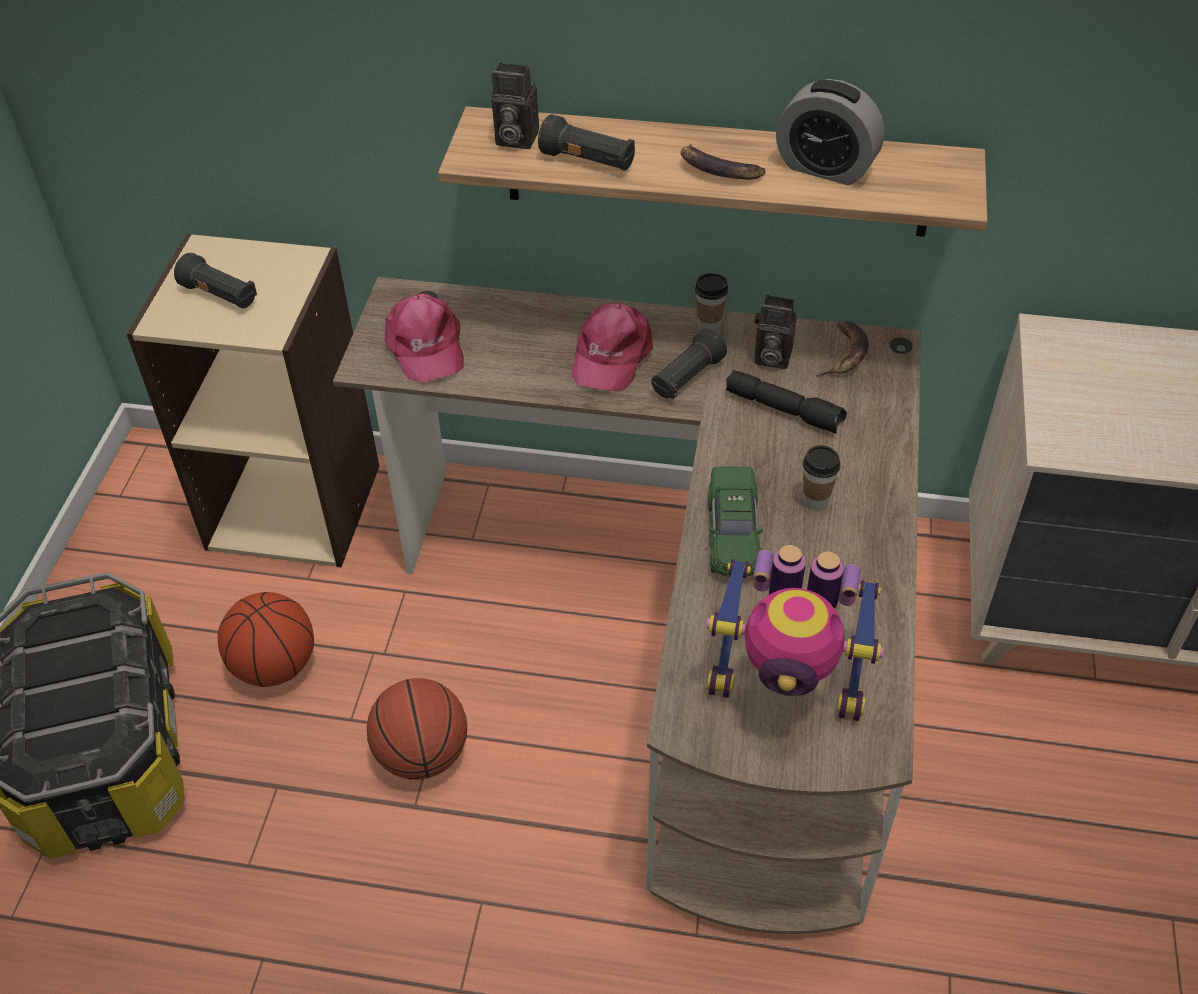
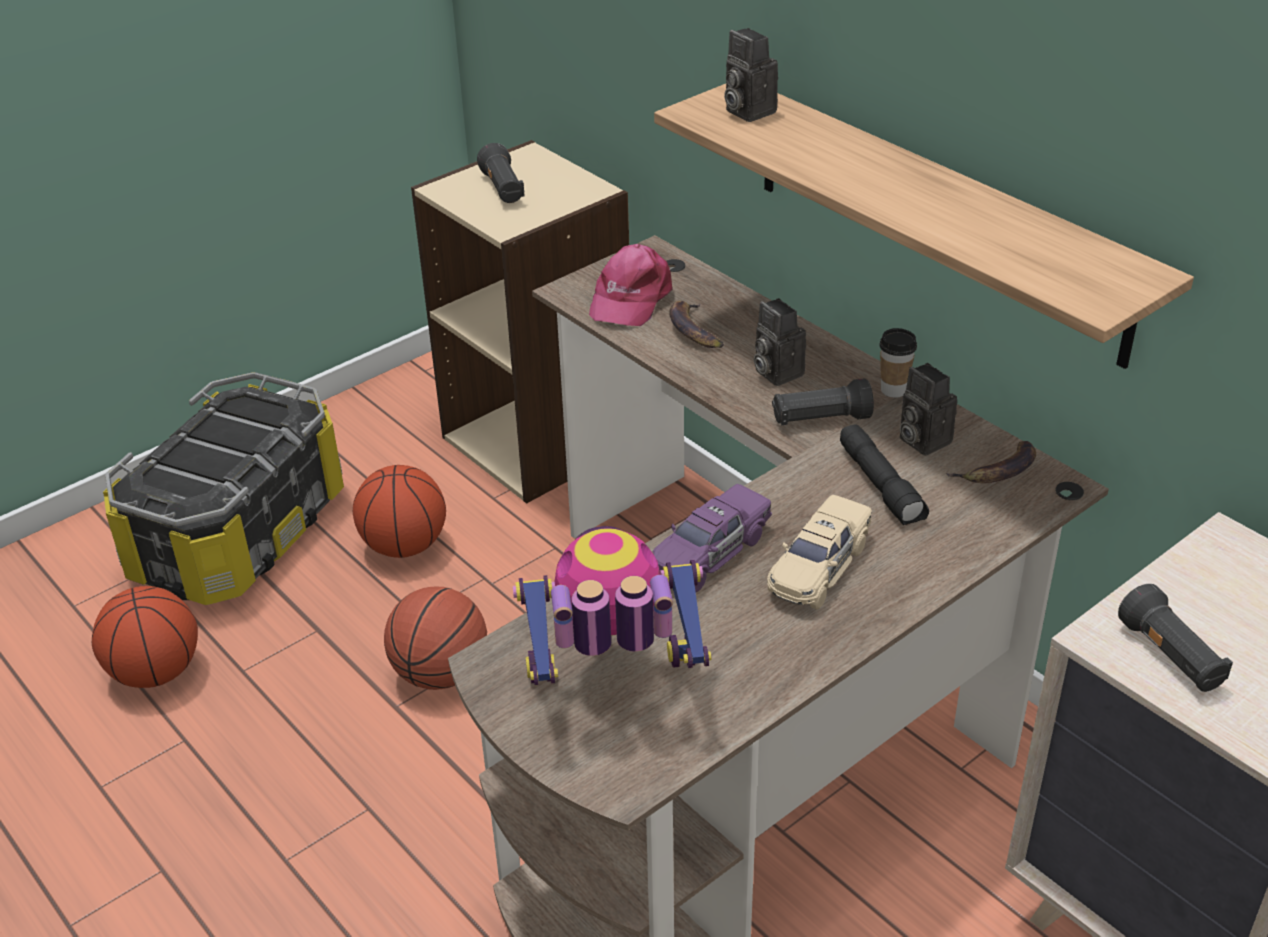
camera: 40 degrees right, 10 degrees down
(168, 921) = (156, 672): none -> basketball
(588, 161) = (785, 147): black flashlight -> black flashlight (1171, 657)
(611, 355) = (775, 372): pink cap -> camera
(717, 170) = (891, 194): banana -> banana (693, 330)
(733, 534) = (710, 553): green toy car -> purple toy car
(787, 683) = (613, 686): toy robot -> toy robot turned 120 degrees clockwise
(815, 500) = (819, 568): cup -> beige toy car
(825, 168) = (997, 229): alarm clock -> none

